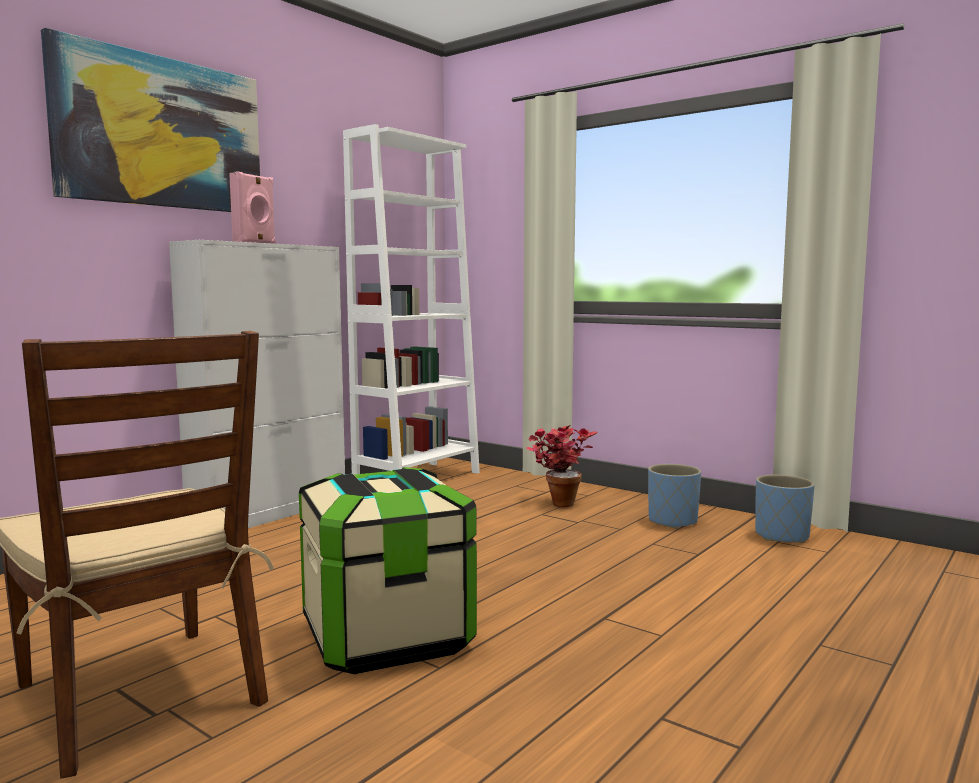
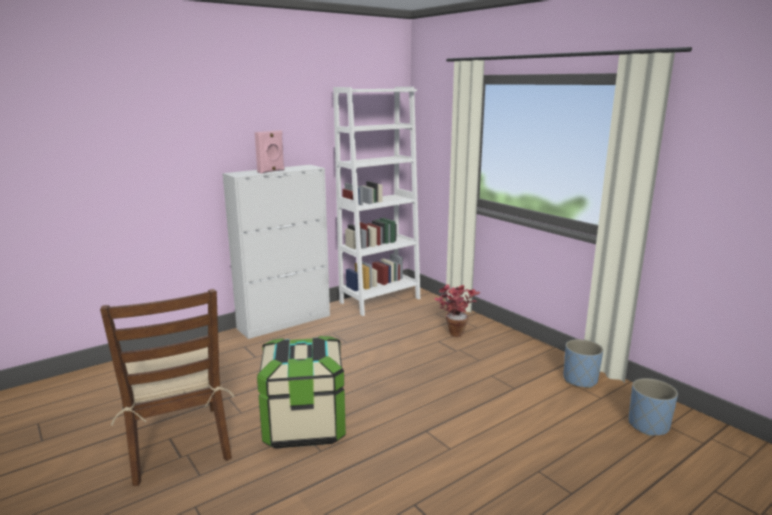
camera: 15 degrees right, 10 degrees up
(161, 133) = (216, 110): picture -> none
(672, 521) = (516, 358): blue planter -> blue planter (648, 425)

